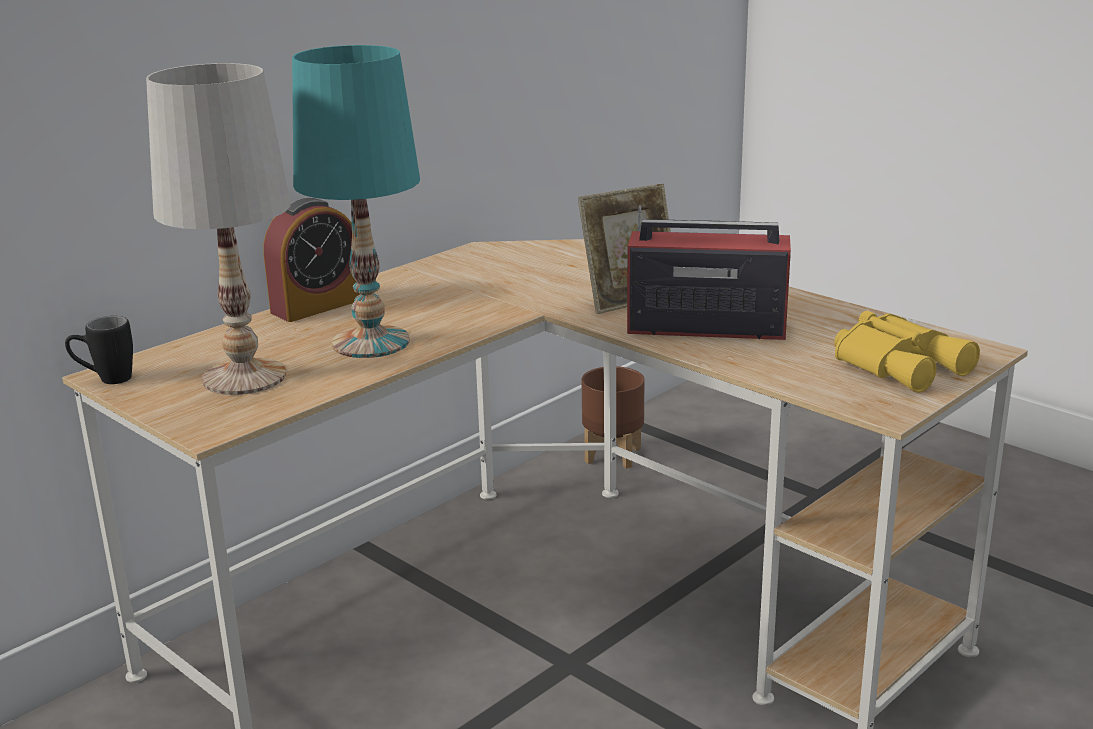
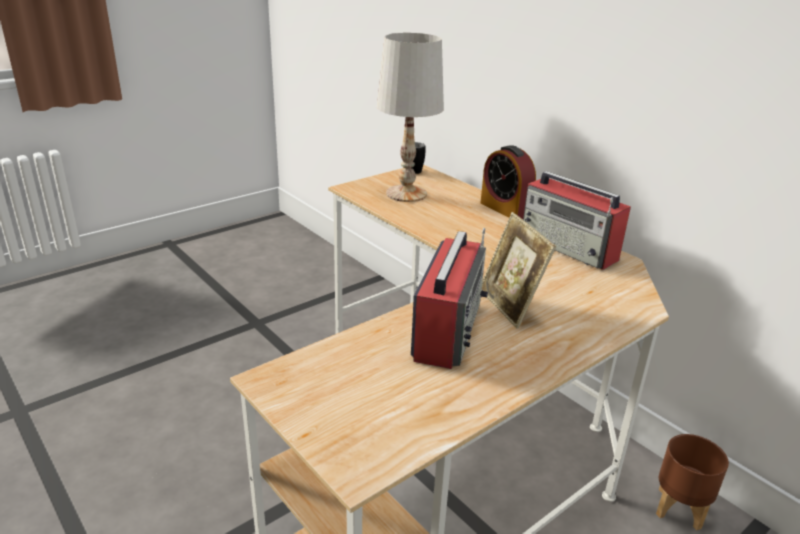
camera: 95 degrees right, 5 degrees up
(371, 343) = (444, 221): turquoise table lamp -> none
(453, 272) = (569, 248): none -> radio
(900, 364) = (345, 409): yellow binoculars -> none

